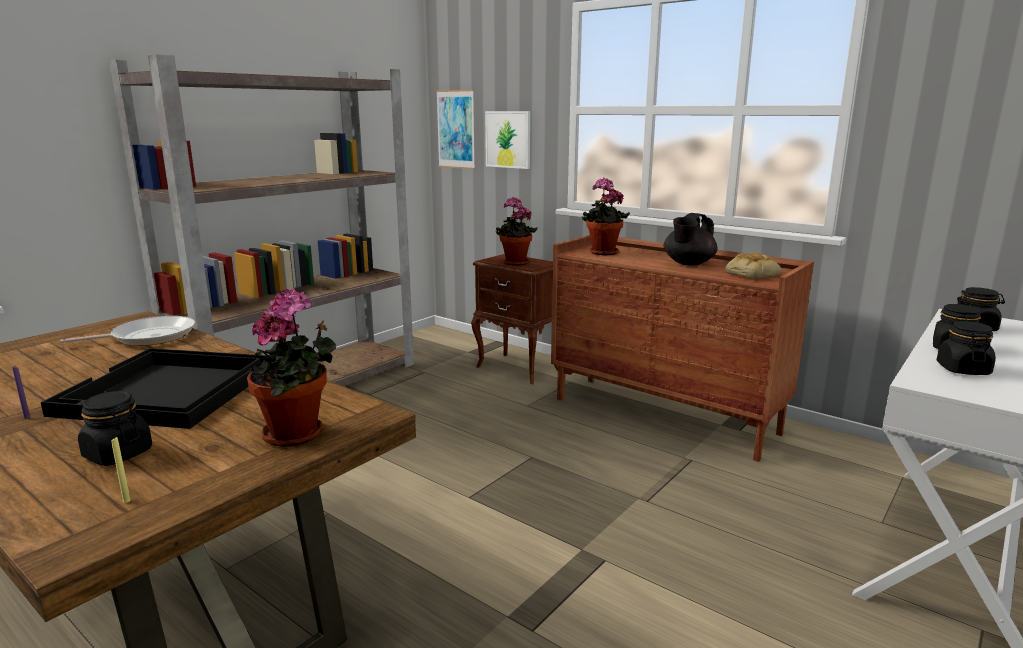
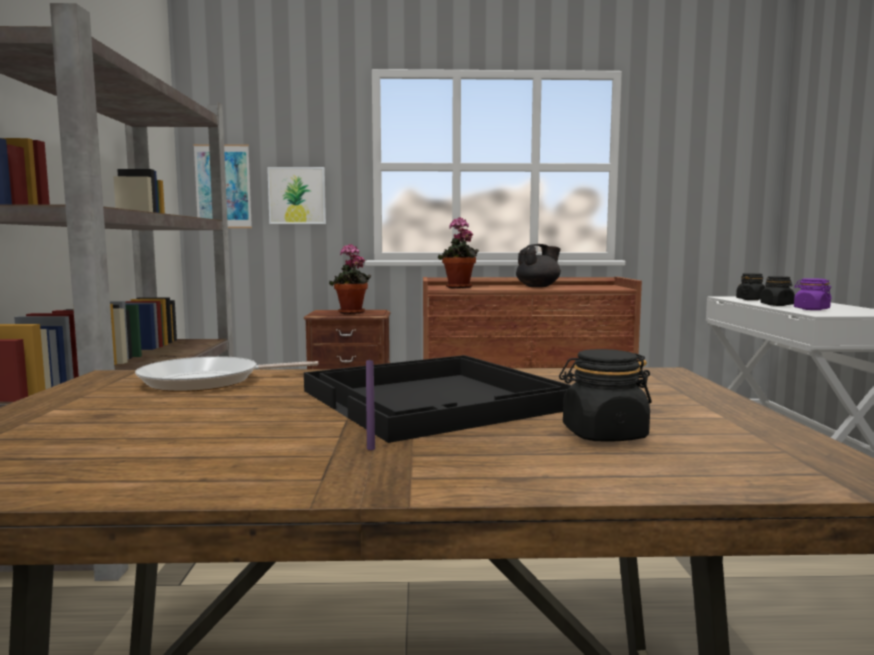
camera: 40 degrees left, 10 degrees down
(126, 501) = (756, 447): yellow candle -> none
(149, 337) = (207, 381): frying pan -> frying pan turned 135 degrees counterclockwise
(298, 434) = (671, 390): potted plant -> none
(688, 263) = (538, 287): black teapot -> black teapot turned 120 degrees counterclockwise
(752, 274) = (595, 287): bread -> none
(962, 369) = (811, 309): black jar -> purple jar

